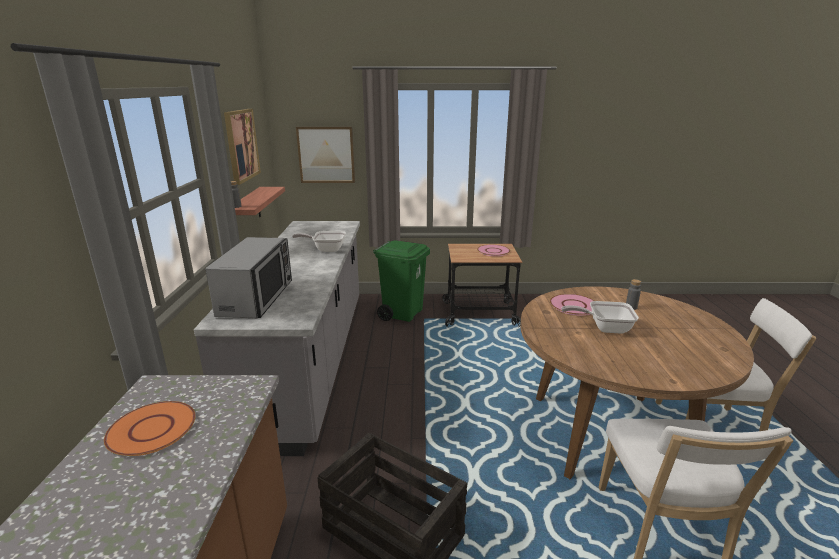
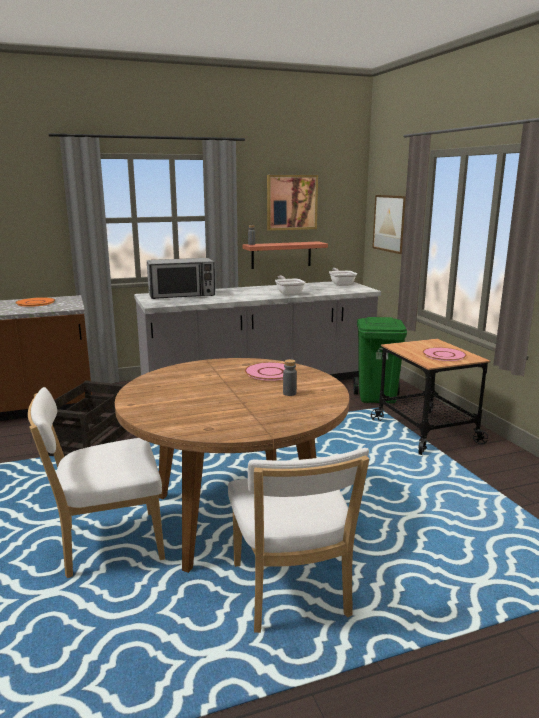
camera: 70 degrees right, 5 degrees down
(604, 328) = (225, 383): frying pan -> frying pan (341, 284)

